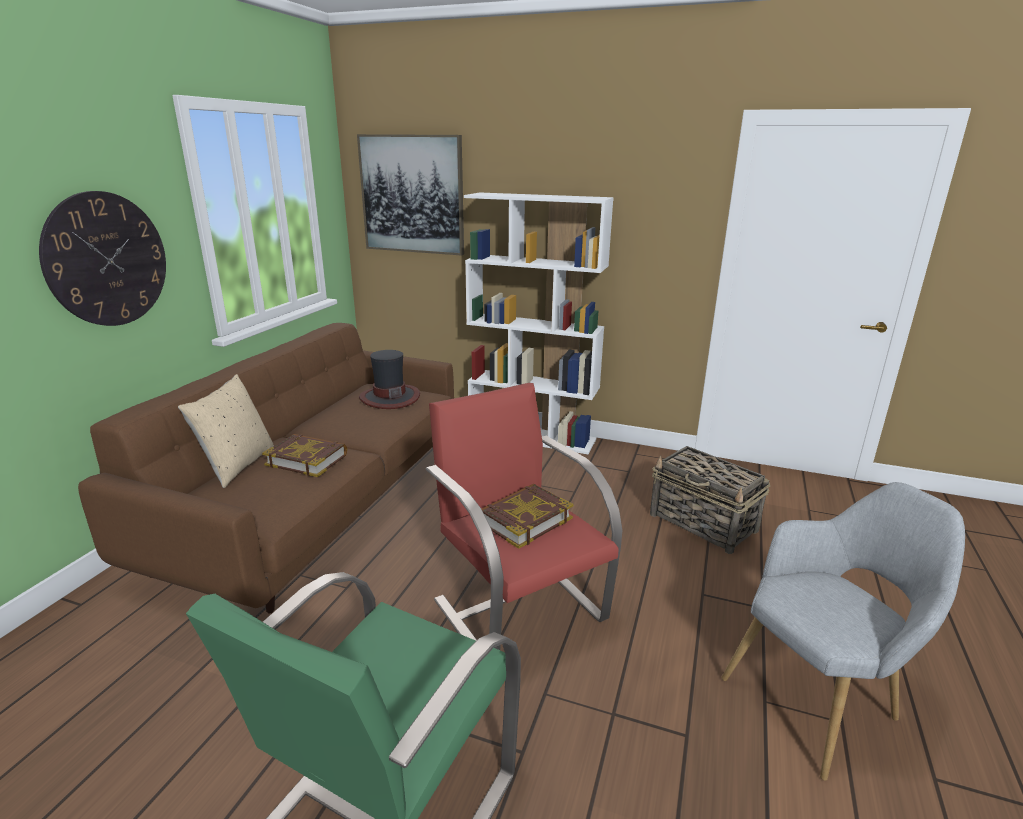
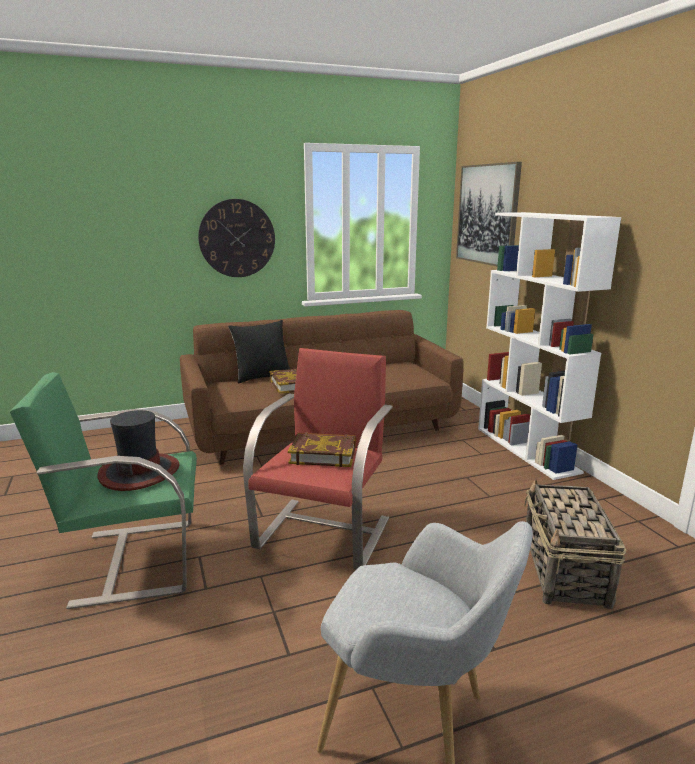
camera: 50 degrees right, 5 degrees down
(237, 465) = (262, 376): beige pillow -> black pillow
(389, 397) = (399, 371): hat -> hat (139, 471)

